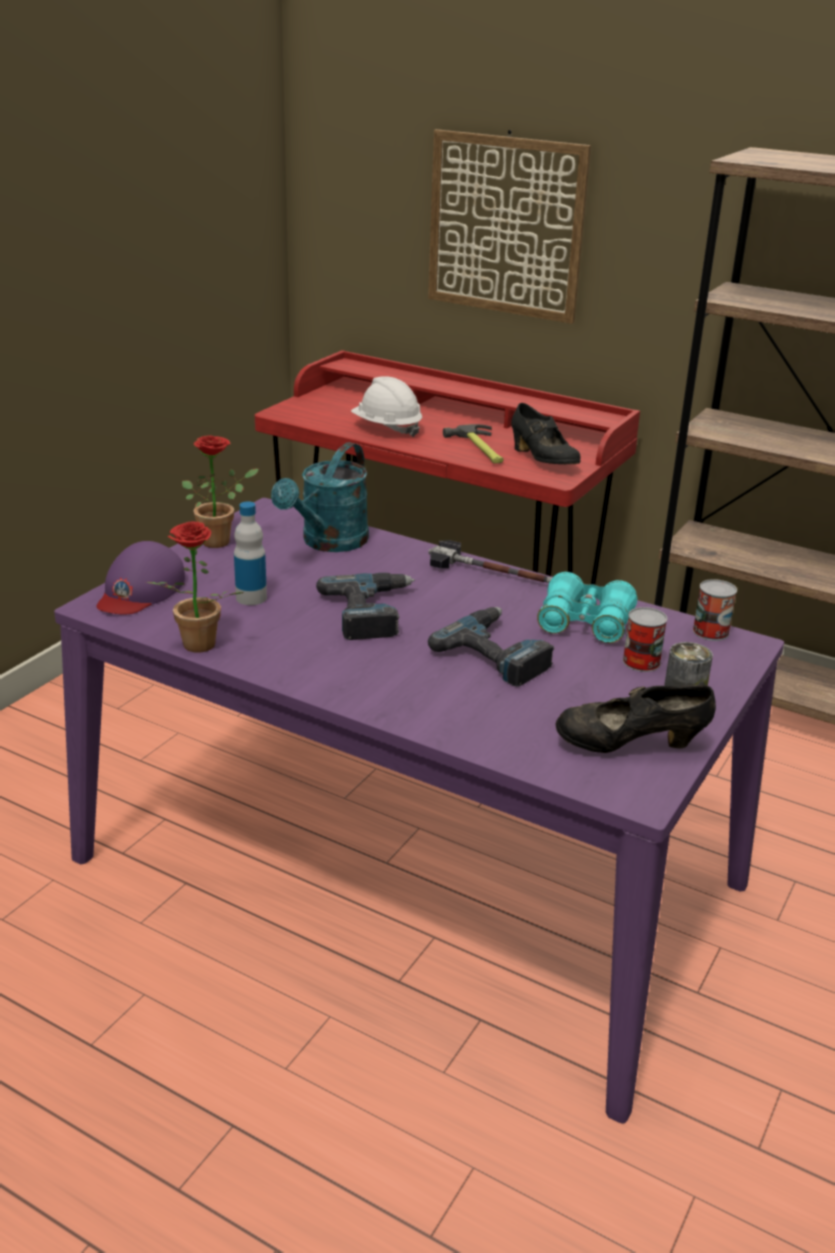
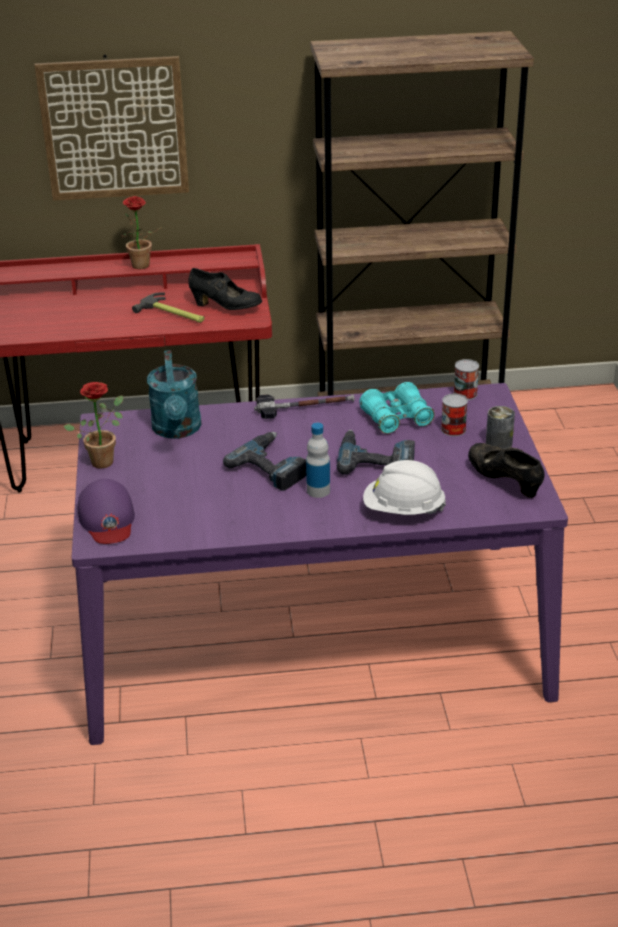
camera: 35 degrees left, 5 degrees up
(195, 648) = (202, 539): potted plant -> potted plant (141, 267)
(251, 598) = (186, 490): bottle -> bottle (318, 491)
(386, 429) = (84, 321): white hard hat -> white hard hat (403, 510)
(630, 746) = (504, 481): black shoe -> black shoe turned 90 degrees clockwise

